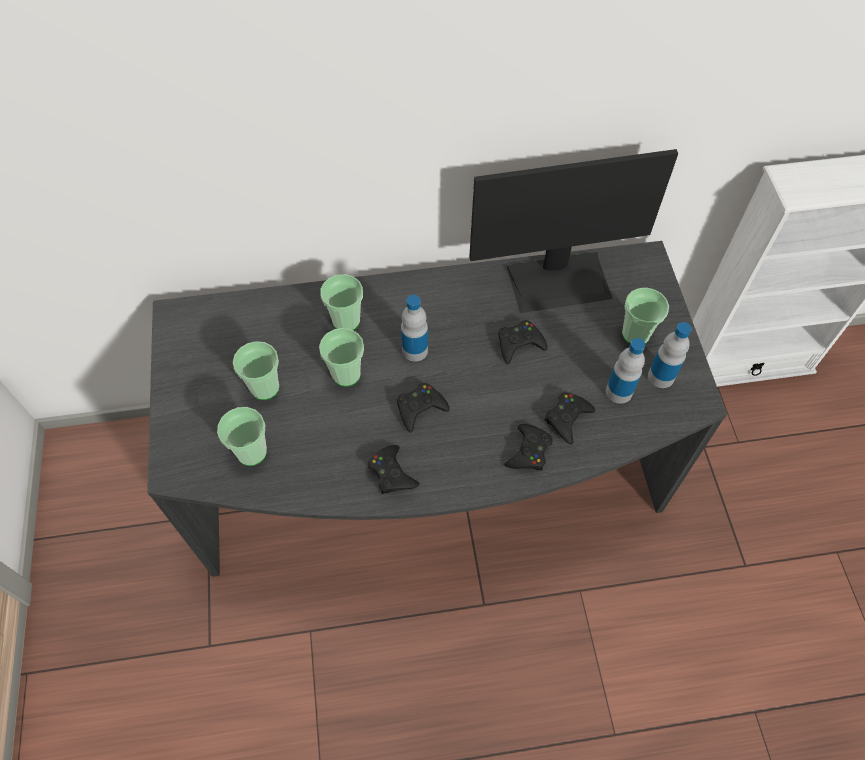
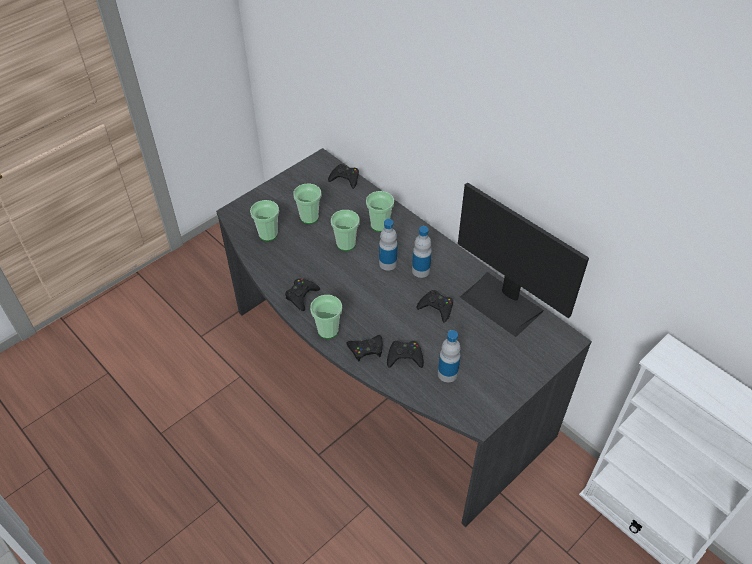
camera: 55 degrees right, 10 degrees down
(420, 408) = (352, 286): black game controller -> black game controller (345, 178)
(635, 334) = (499, 362): cup -> cup (328, 330)
(661, 376) = (479, 390): bottle -> bottle (421, 270)

